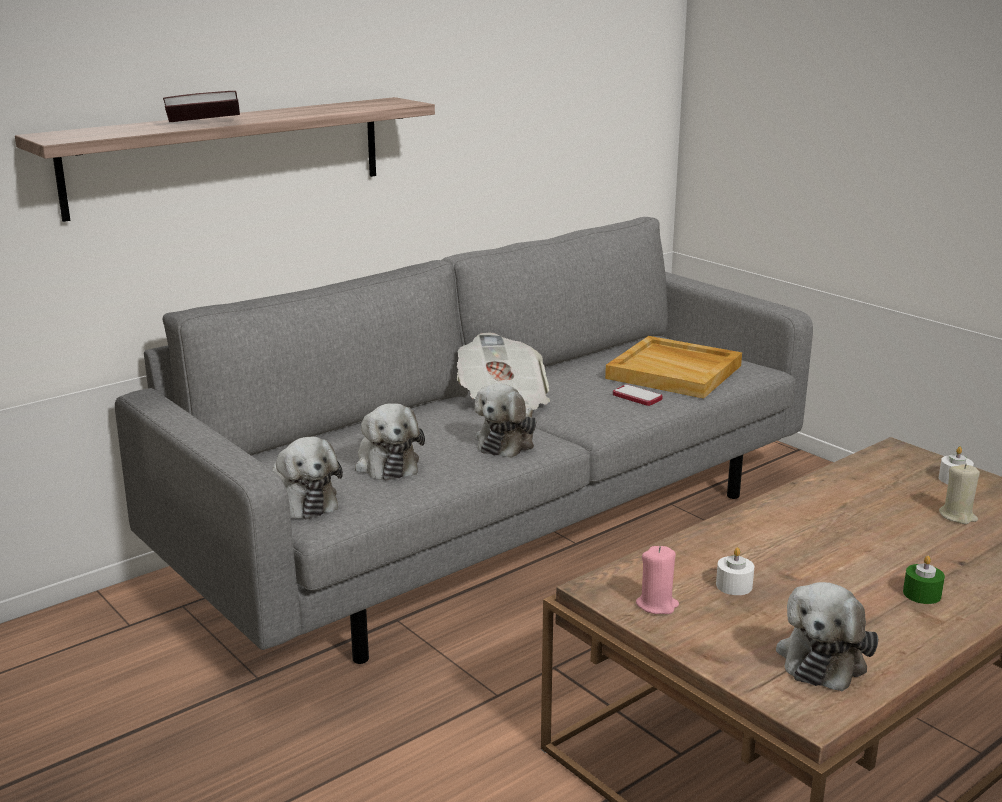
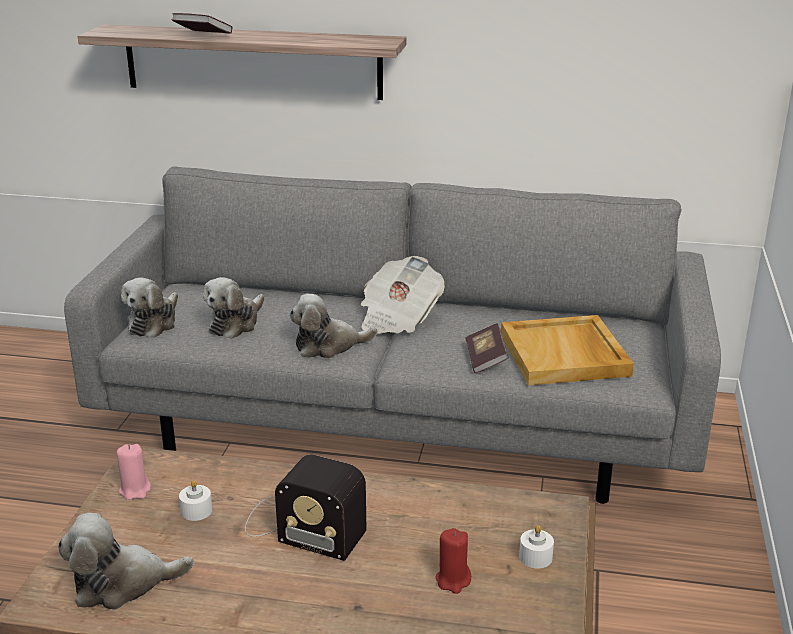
camera: 50 degrees right, 5 degrees up
(637, 397) = (485, 359): phone -> book
(814, 547) = (300, 525): none -> radio
(922, 594) = (273, 601): green candle -> none
(957, 516) = (453, 580): beige candle -> red candle

